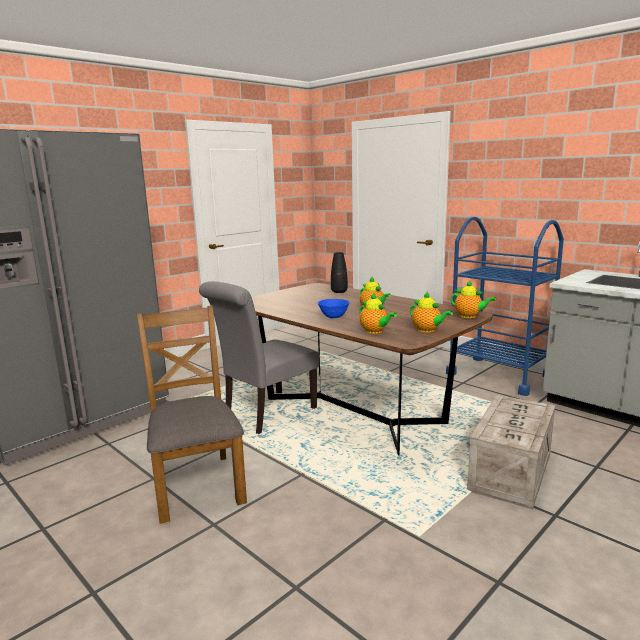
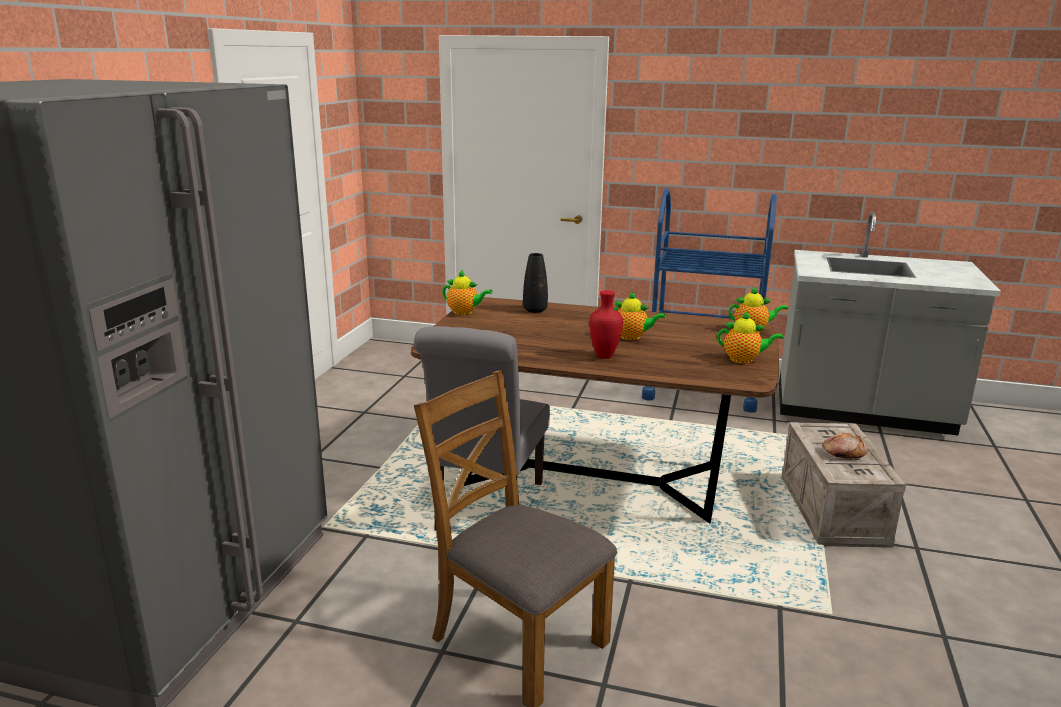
camera: 30 degrees left, 5 degrees up
(333, 317) = (603, 356): blue bowl -> red vase
(375, 331) = (691, 371): teapot -> teapot (464, 312)
(513, 421) = (843, 452): none -> bread

